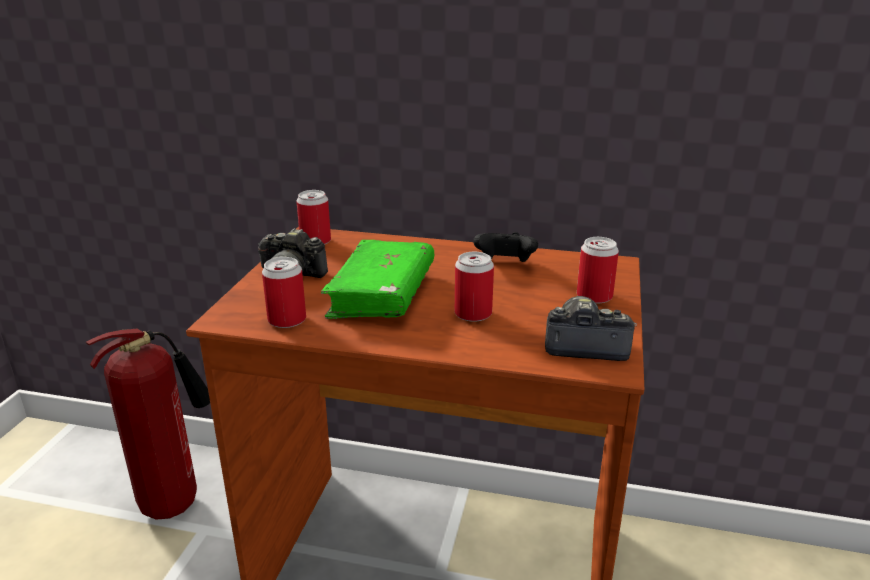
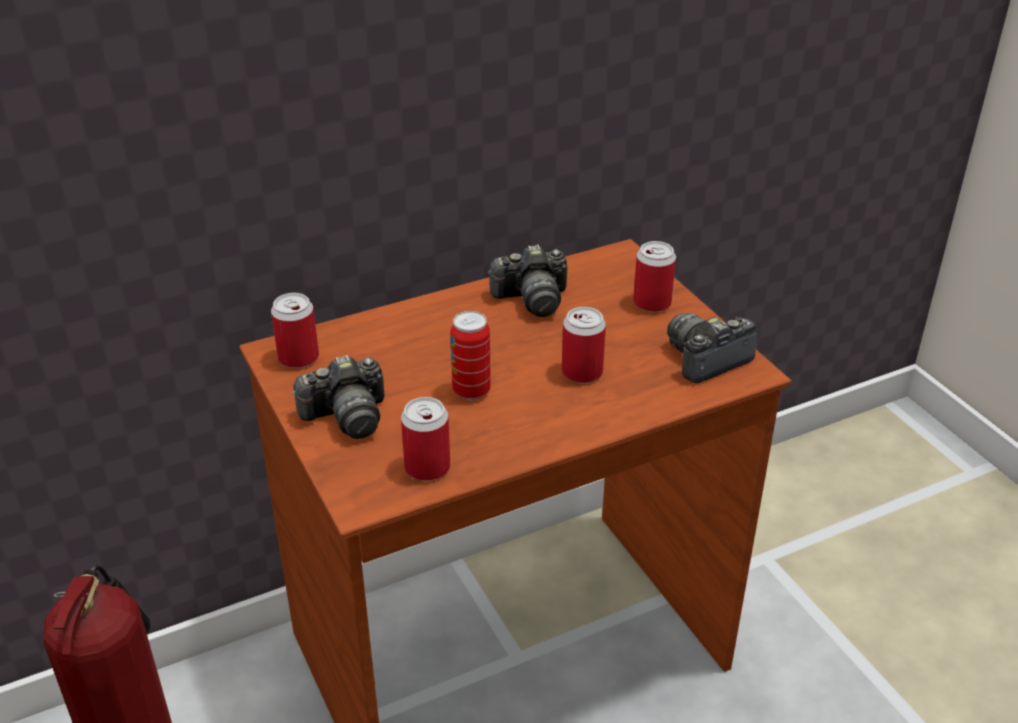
camera: 40 degrees left, 10 degrees up
(382, 294) = (471, 391): green book -> can
(505, 264) = (532, 299): black game controller -> camera

